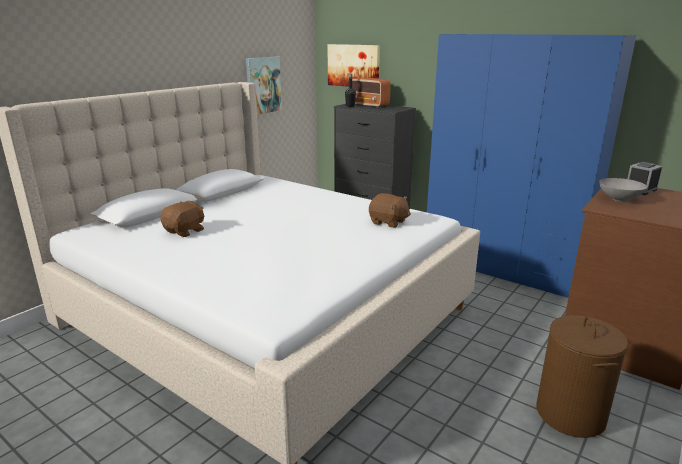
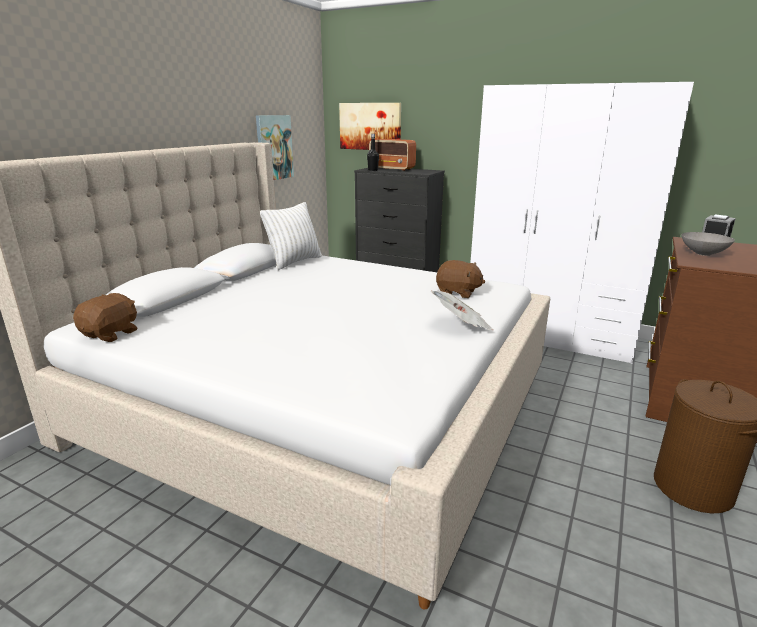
camera: 10 degrees left, 0 degrees up
(185, 231) = (225, 317): brown plush toy -> brown plush toy (111, 334)
(265, 187) = (294, 262): none -> white pillow
(372, 251) = (461, 325): none -> newspaper
(502, 267) = (548, 335): blue wardrobe -> white wardrobe

